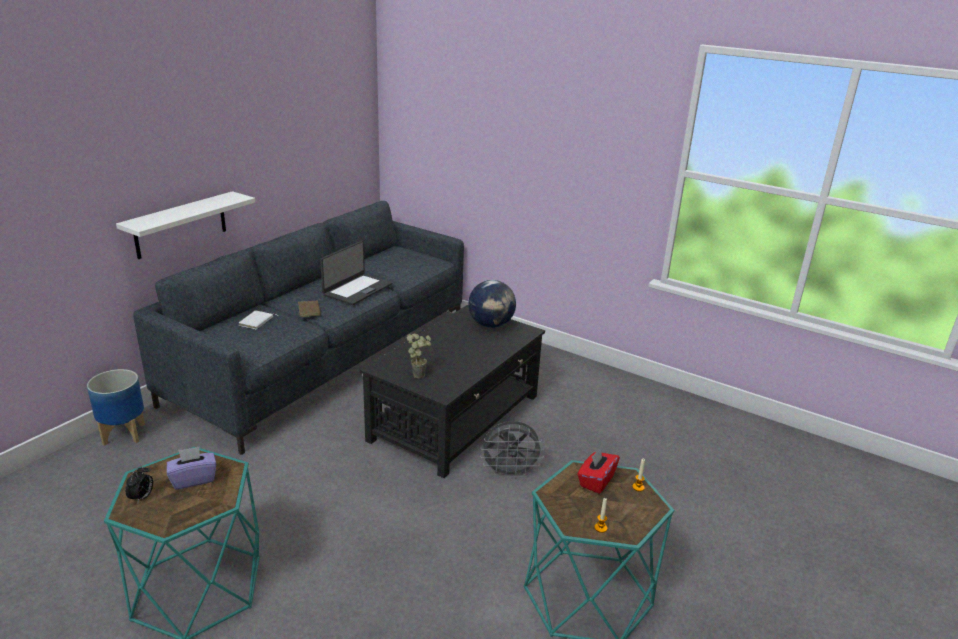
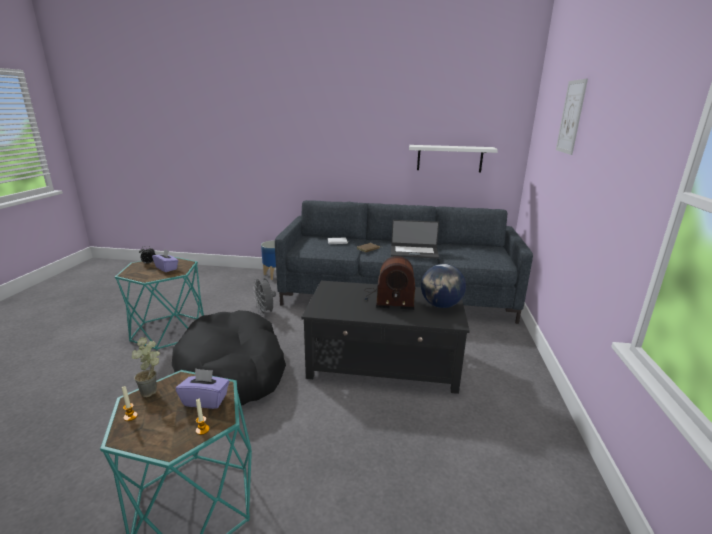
camera: 65 degrees right, 5 degrees down
(181, 225) = (337, 178): white shelf -> white shelf (449, 158)
(381, 533) = (233, 371): none -> black dog bed
(420, 374) = (334, 298): potted plant -> potted plant (154, 392)
(452, 345) = (388, 299): none -> radio
(487, 97) = (571, 117): none -> picture
(510, 473) = (335, 409): grey fan -> grey fan (265, 312)
(596, 481) = (205, 400): red tissue box -> purple tissue box

